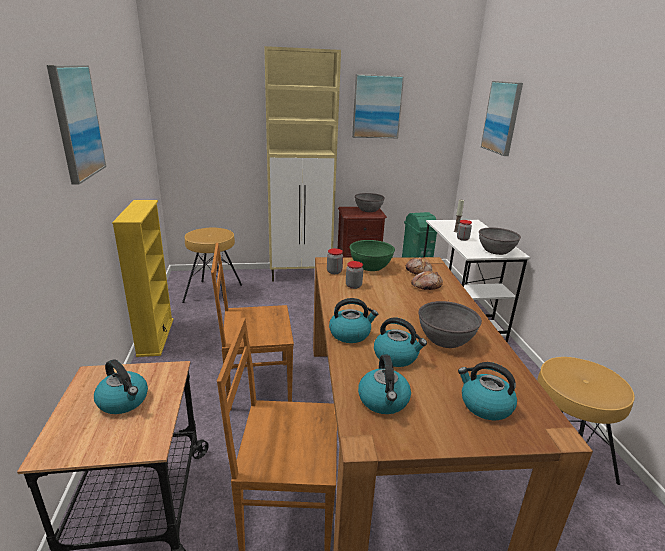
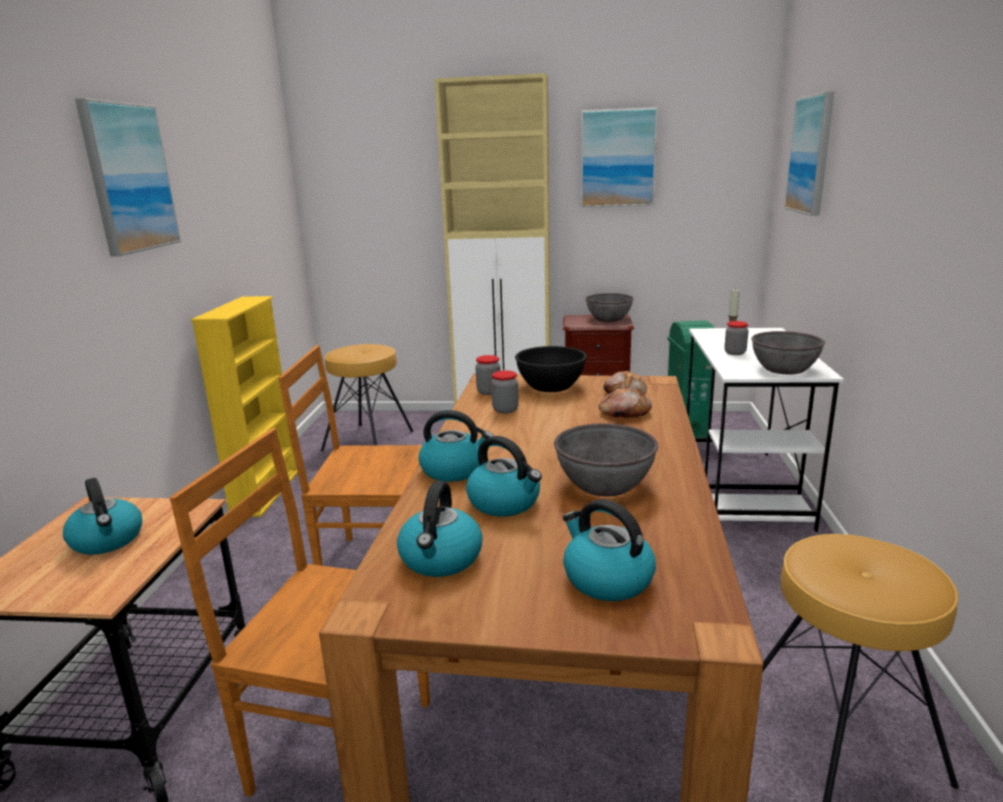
camera: 15 degrees right, 5 degrees down
(370, 266) = (551, 386): green bowl -> black bowl

